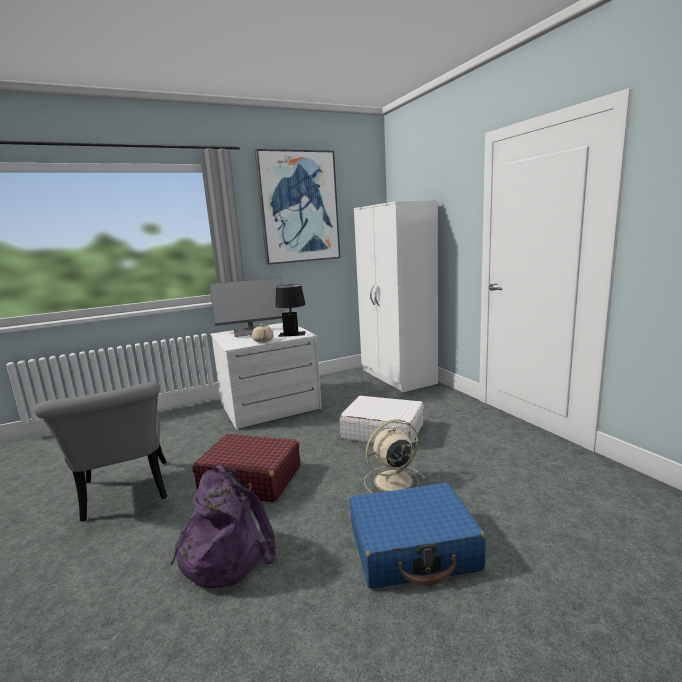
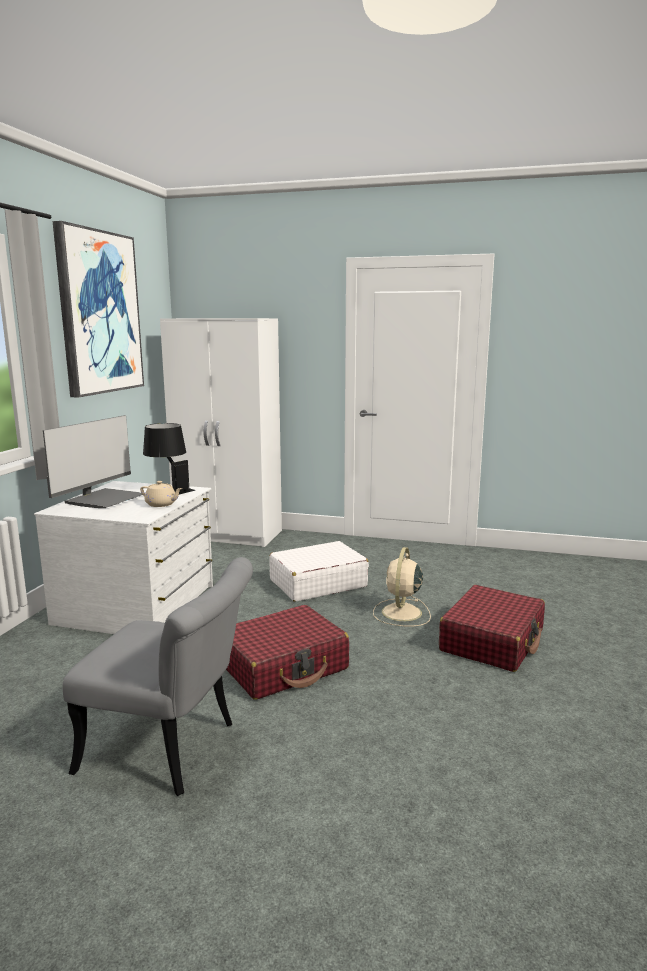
camera: 50 degrees left, 0 degrees up
(226, 554) = (391, 716): purple backpack -> none
(413, 548) = (492, 641): blue suitcase -> red suitcase

